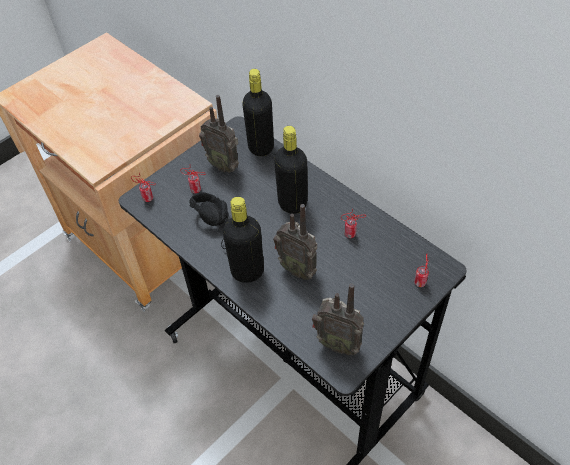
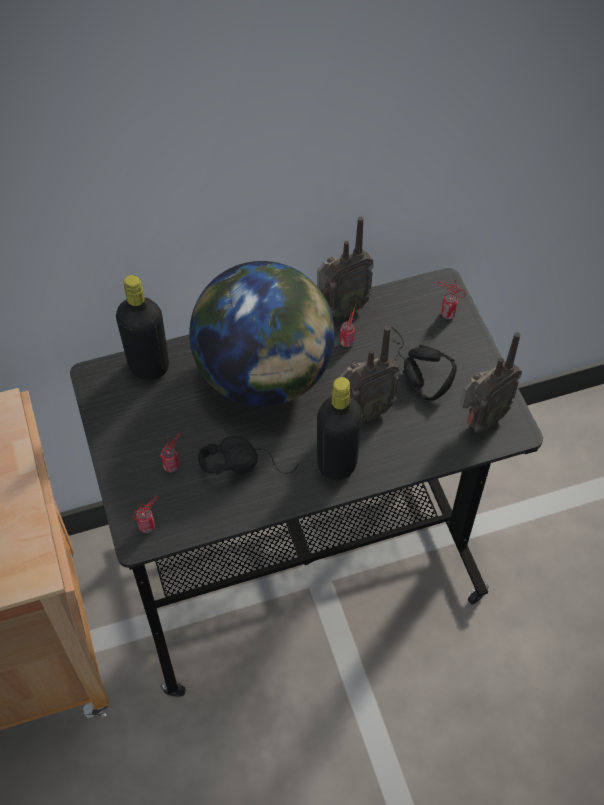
camera: 65 degrees left, 5 degrees up
(224, 165) = (150, 418): radio -> radio (341, 308)
(292, 203) = (265, 375): black bottle -> globe
(353, 282) = (412, 370): none -> black headphones

